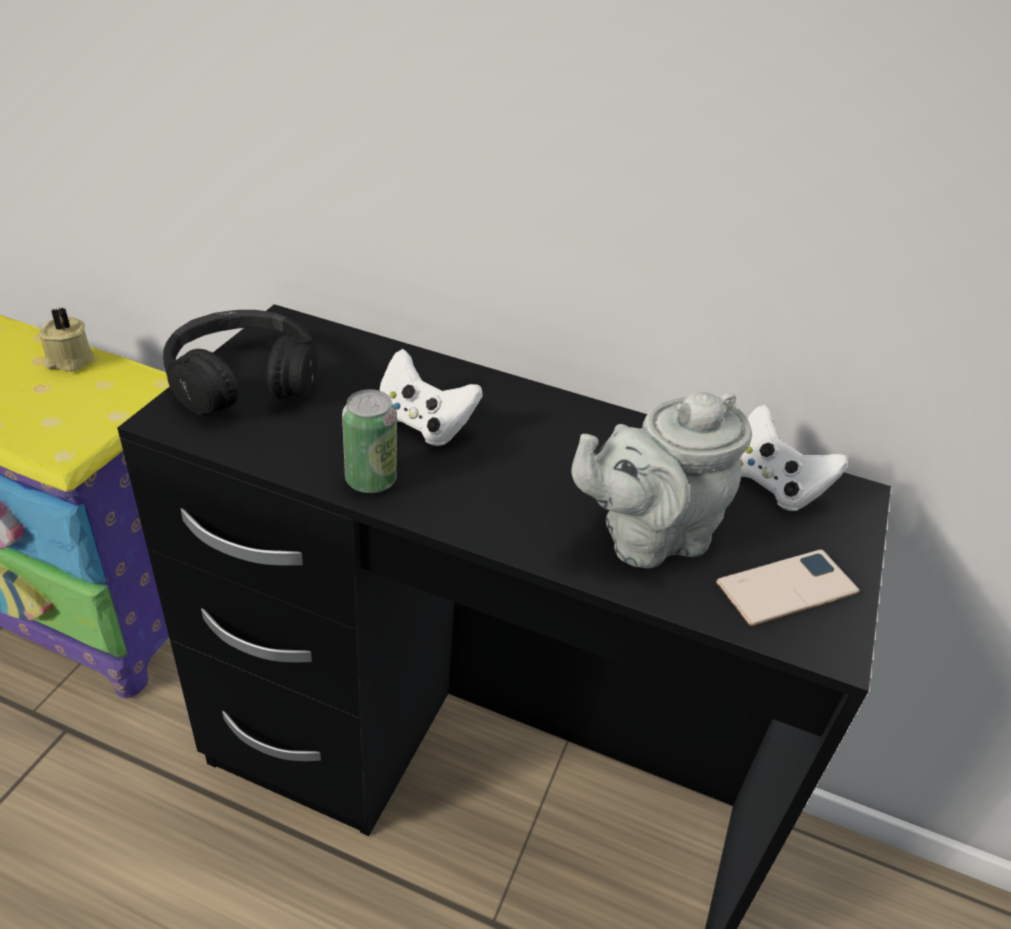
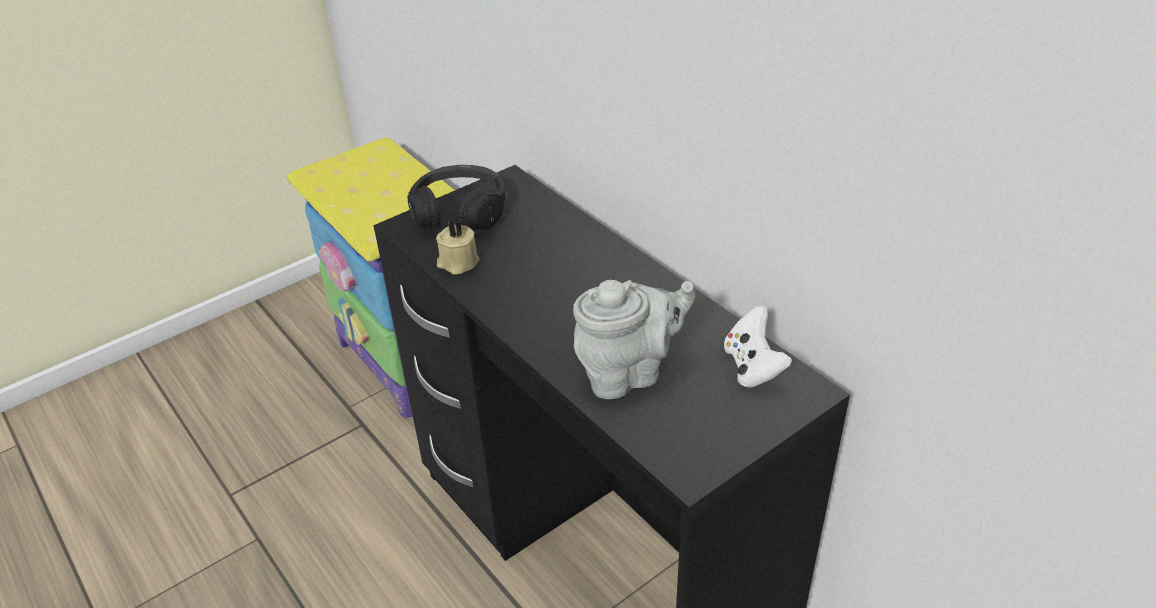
camera: 35 degrees right, 0 degrees up
(69, 360) = (411, 177): beige candle -> beige candle (457, 263)
(371, 480) = (486, 291): can -> none
(423, 424) = (545, 265): white game controller -> none
(647, 536) = (629, 373): grey teapot -> grey teapot turned 150 degrees clockwise
(787, 588) = (694, 432): phone -> none

